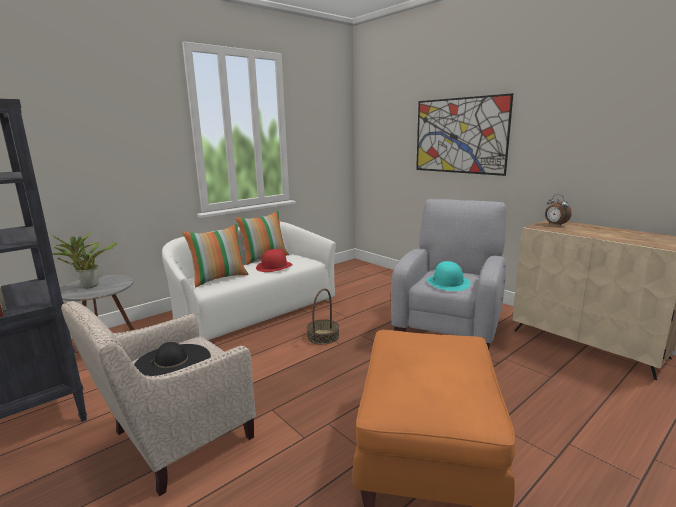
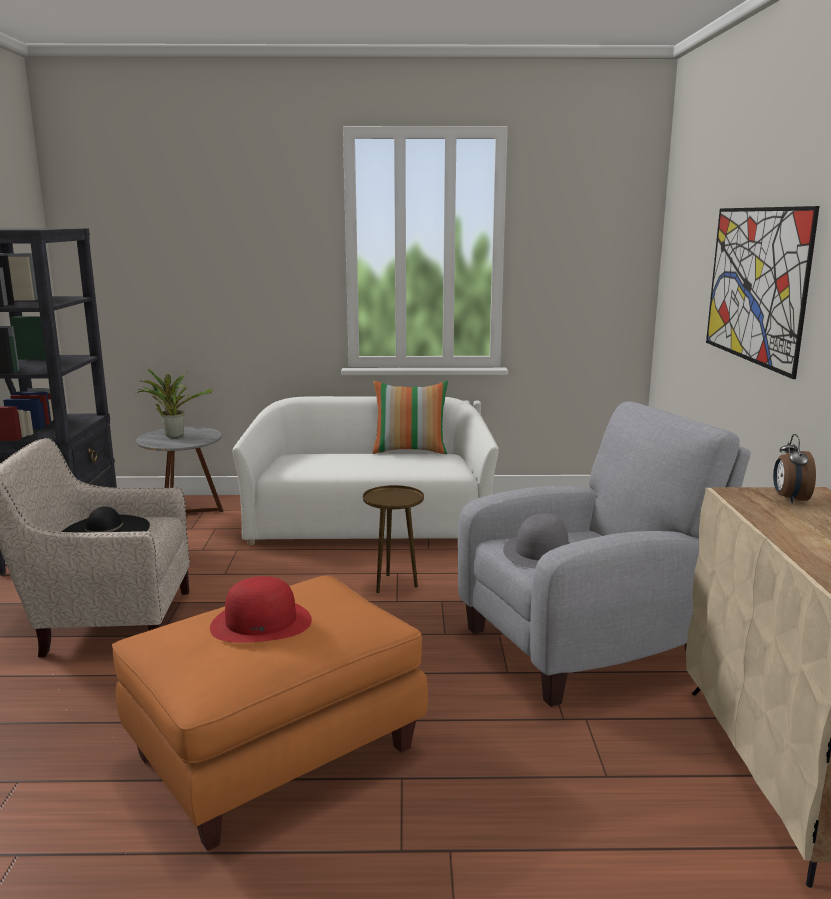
camera: 40 degrees right, 0 degrees up
(219, 278) = (311, 462): pillow -> none
(274, 266) = (397, 464): red hat -> red hat (261, 622)
(323, 336) = (394, 584): basket -> brown side table
(448, 282) = (541, 552): turquoise hat -> grey hat

